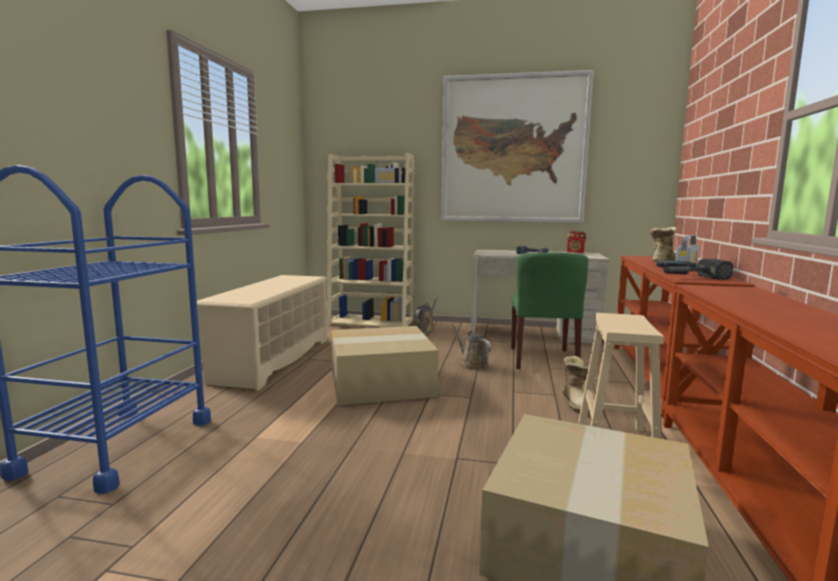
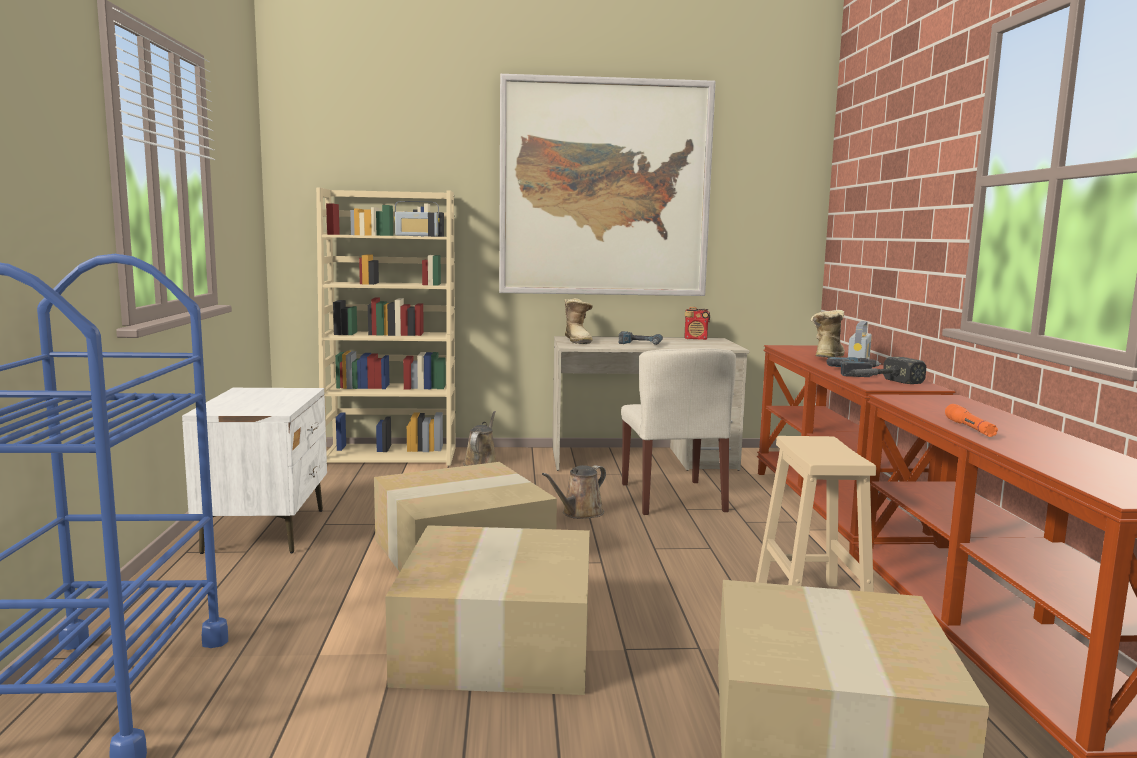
camera: 15 degrees left, 0 degrees up
(273, 359) = (266, 530): beige shoe rack -> white nightstand
(370, 441) = (495, 640): none -> cardboard box
(472, 364) = (580, 513): brown watering can -> brown watering can turned 90 degrees counterclockwise
(543, 359) = (673, 497): green chair -> beige chair
(577, 403) = (744, 556): boot -> boot (578, 340)
(746, 308) = (970, 428): none -> orange flashlight

